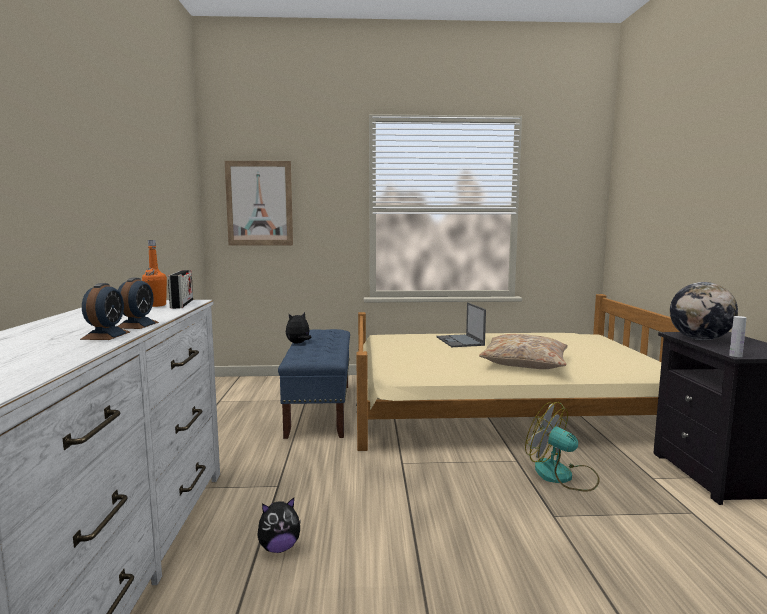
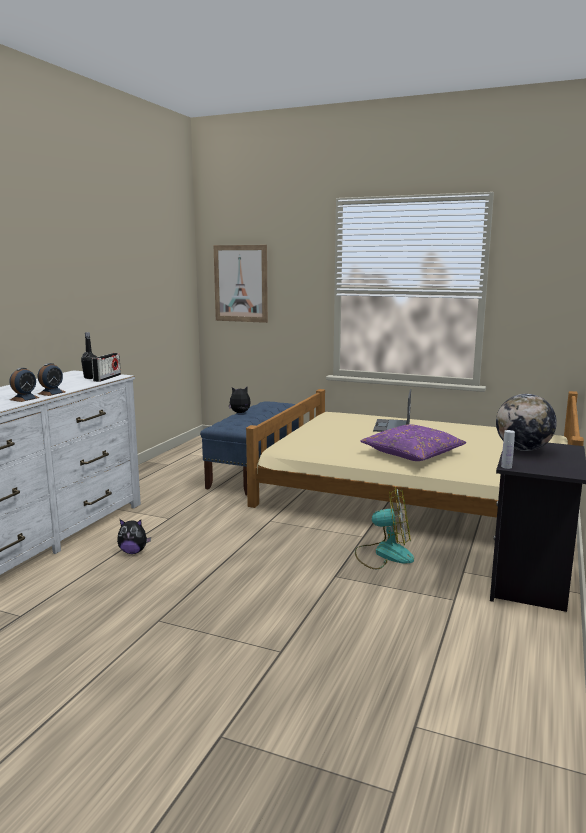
camera: 25 degrees right, 5 degrees up
(156, 305) = (90, 377): orange bottle -> black bottle
(524, 362) = (413, 453): beige pillow -> purple pillow
(562, 476) = (384, 554): fan -> fan turned 120 degrees clockwise

